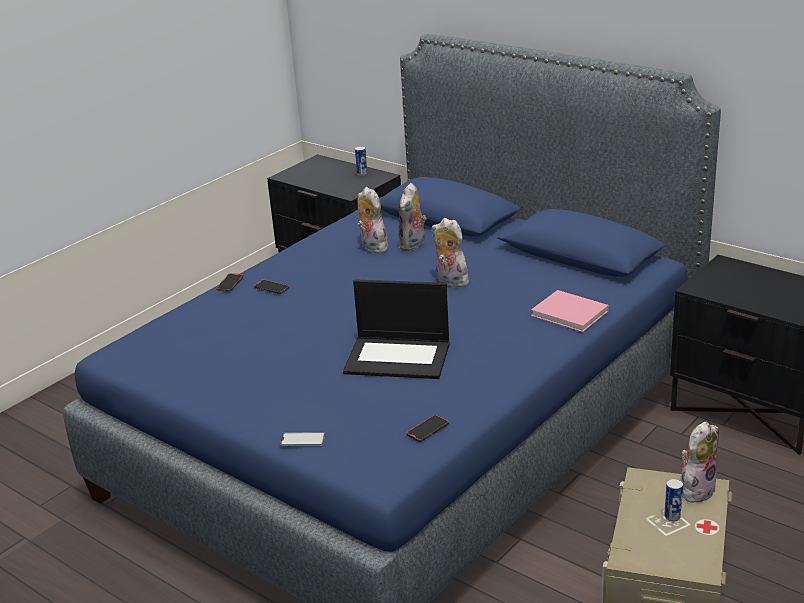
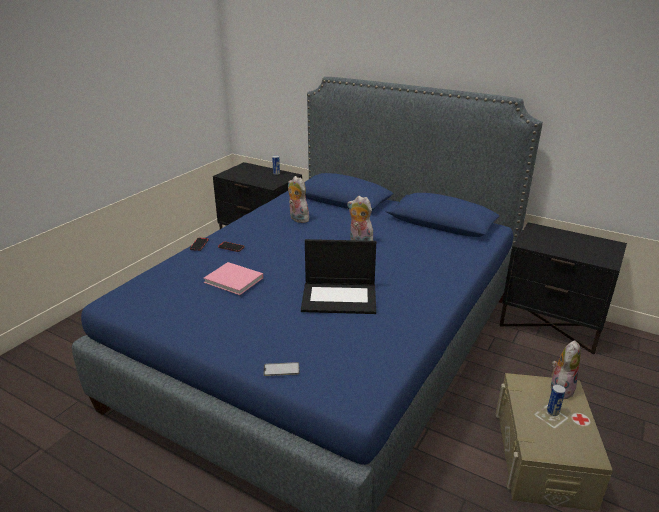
camera: 10 degrees left, 0 degrees up
(413, 245) = (326, 217): plush toy -> none
(427, 430) = (380, 357): phone -> none
(571, 314) = (453, 263): pink book -> pink book (235, 280)

